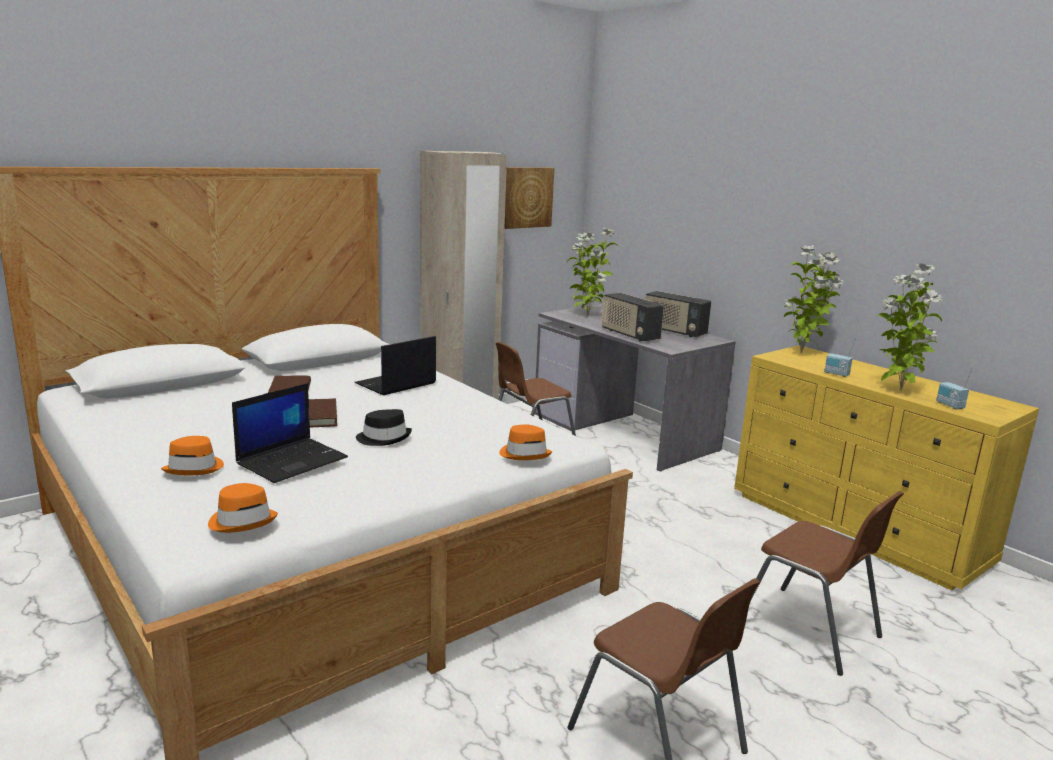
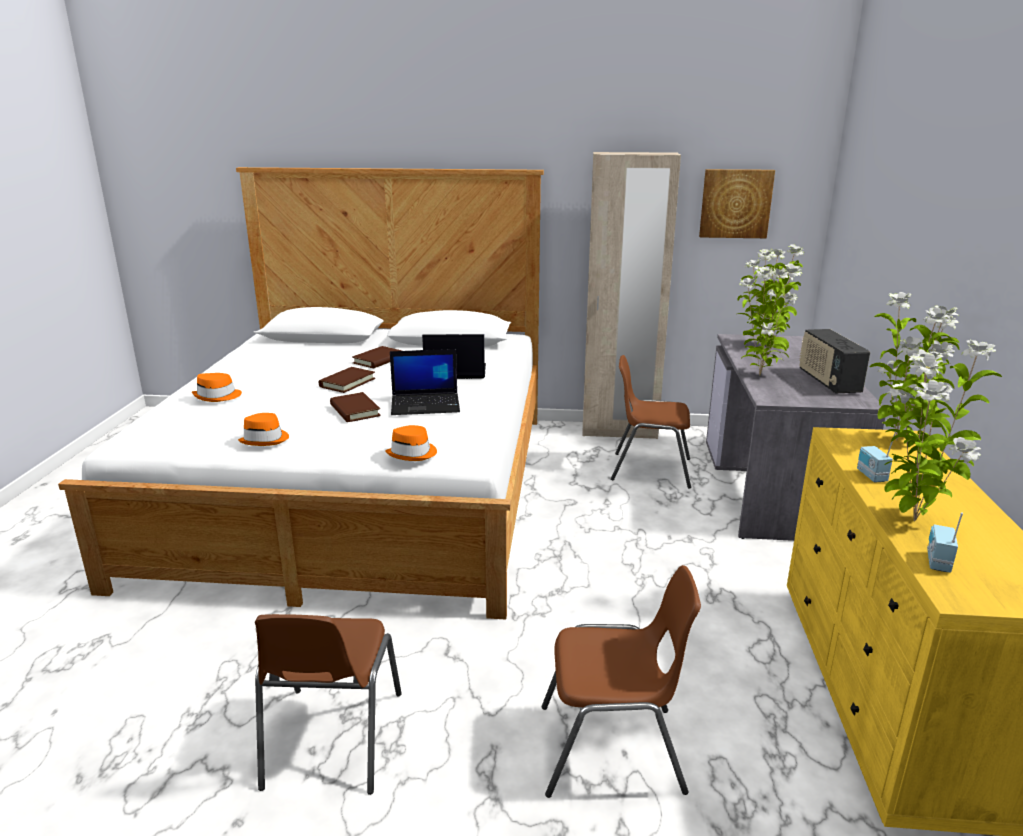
camera: 45 degrees right, 5 degrees up
(242, 521) = (164, 436): orange hat -> orange hat (265, 439)
(292, 460) = (264, 408): laptop -> laptop (426, 404)
(384, 438) = (355, 410): black hat -> brown book
(629, 335) = (760, 375): radio -> potted plant
(810, 631) = (613, 750): brown chair -> brown chair turned 90 degrees counterclockwise

